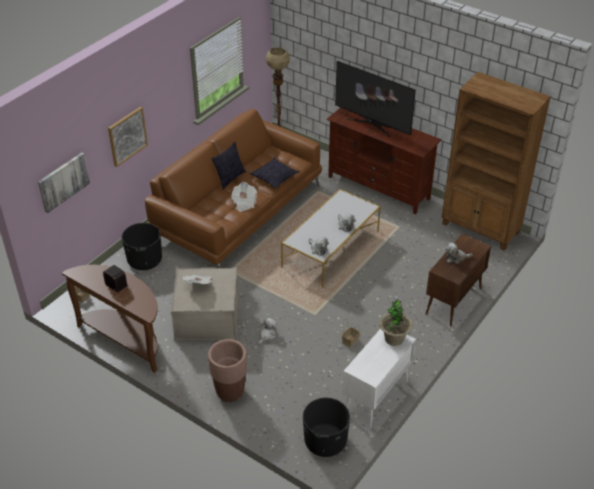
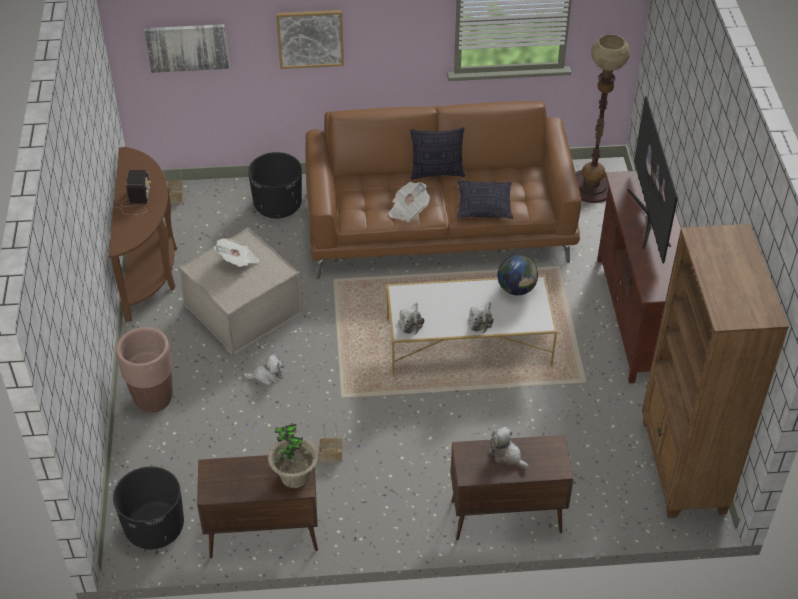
camera: 50 degrees right, 5 degrees up
(338, 202) = (516, 289): none -> globe
(376, 398) = (262, 535): white cabinet -> brown cabinet

